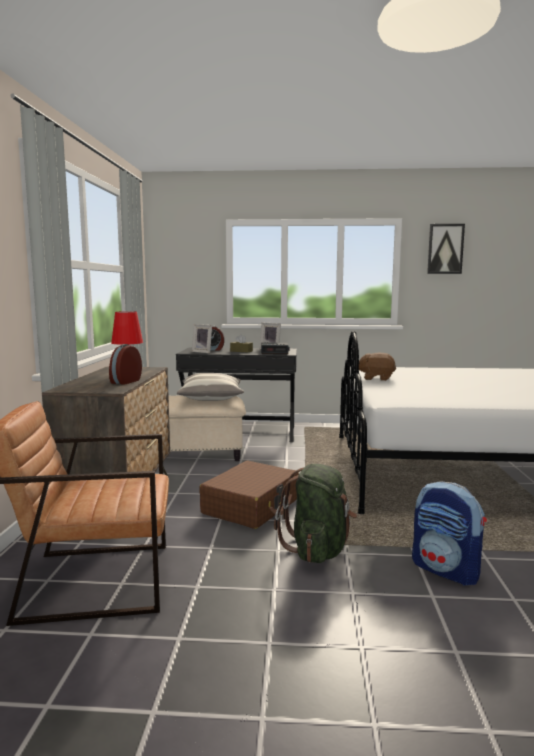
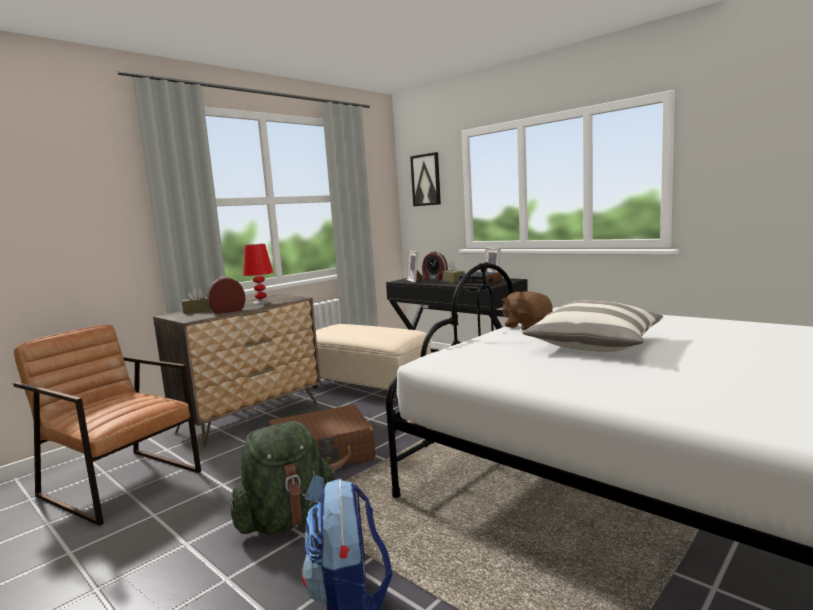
camera: 40 degrees right, 0 degrees up
(82, 384) = (198, 311): none -> brown tissue box
(211, 398) = (387, 331): pillow -> pillow (595, 344)
(445, 249) = (749, 125): picture -> picture (426, 180)

